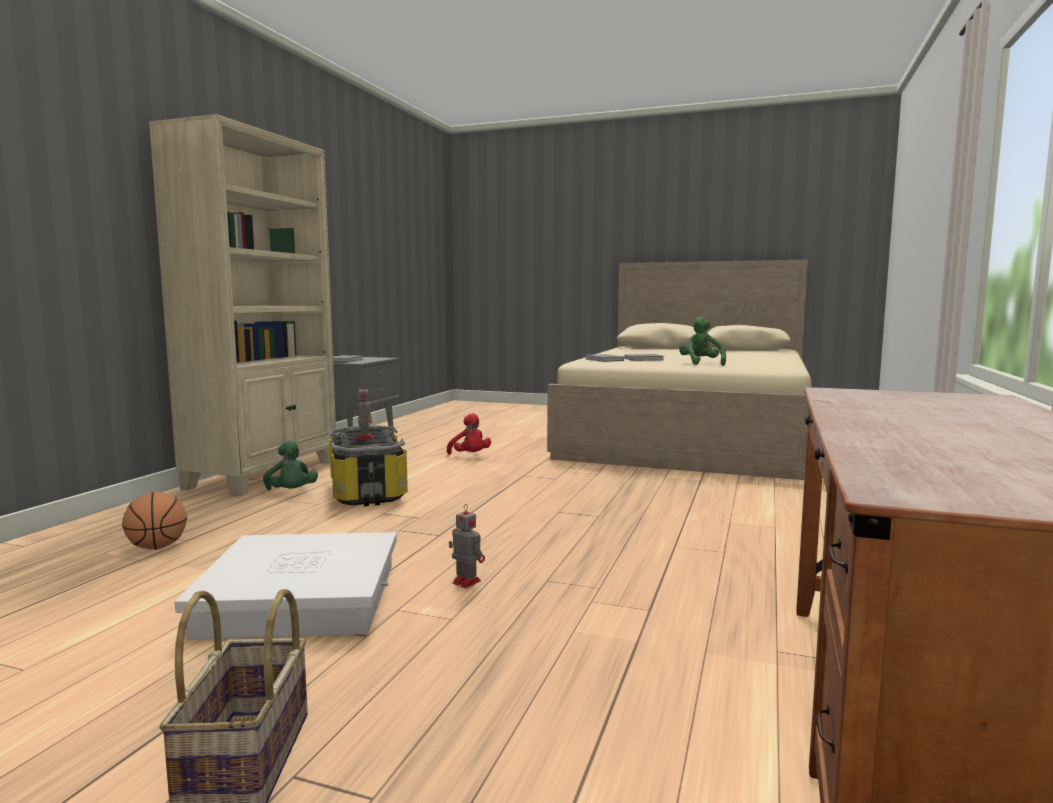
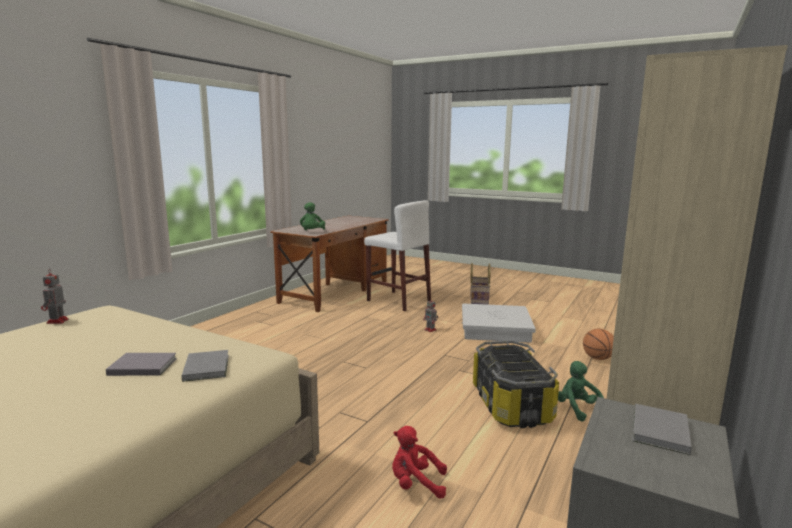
camera: 170 degrees left, 5 degrees up
(365, 438) = (515, 362): toy robot -> toy robot (57, 321)
(470, 456) = (416, 484): red plush toy -> red plush toy turned 60 degrees counterclockwise
(603, 705) = (398, 301): none -> white stool
(701, 364) = (133, 333): green plush toy -> green plush toy (312, 232)

